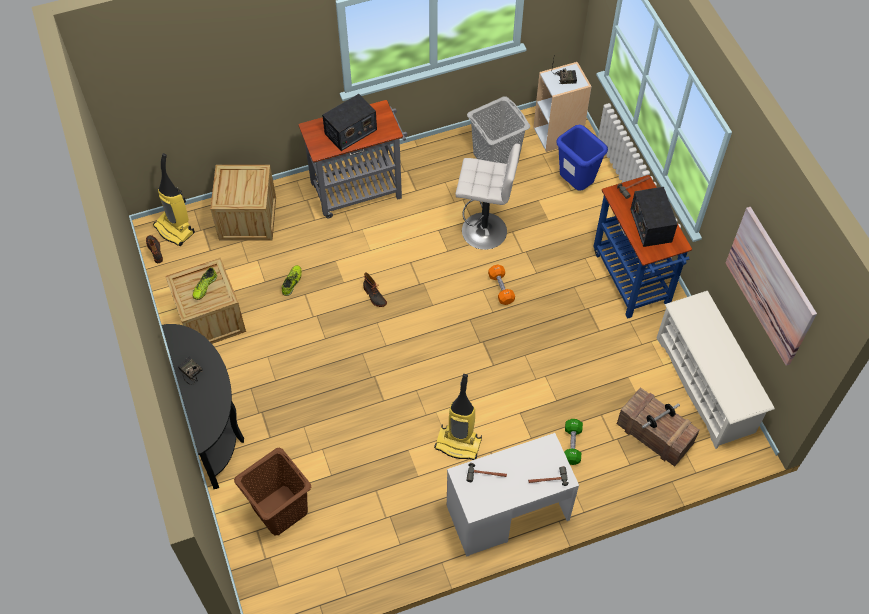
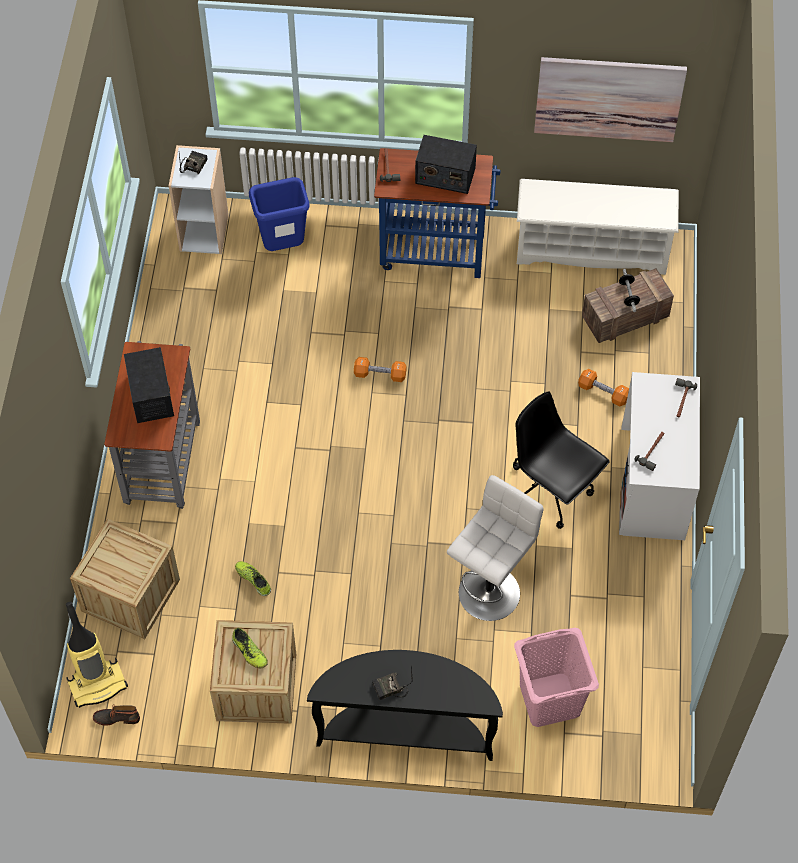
camera: 65 degrees left, 0 degrees up
(280, 510) = (549, 700): brown laundry basket -> pink laundry basket
(374, 296) = (321, 502): boot -> none
(459, 443) = (551, 493): vacuum cleaner -> black office chair
(484, 231) = (295, 358): white stool -> white stool (490, 593)
(496, 157) = (200, 304): grey laundry basket -> none
(572, 445) = (603, 392): green dumbbell -> orange dumbbell

